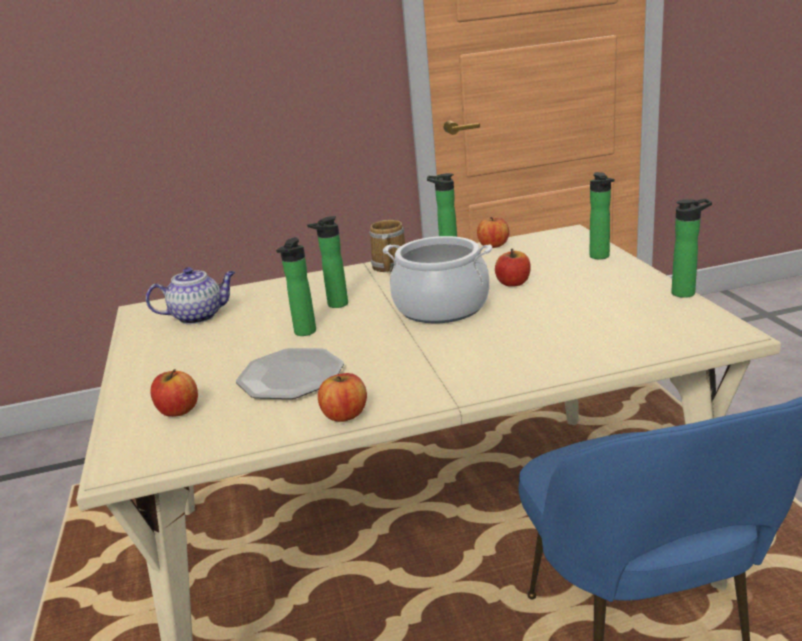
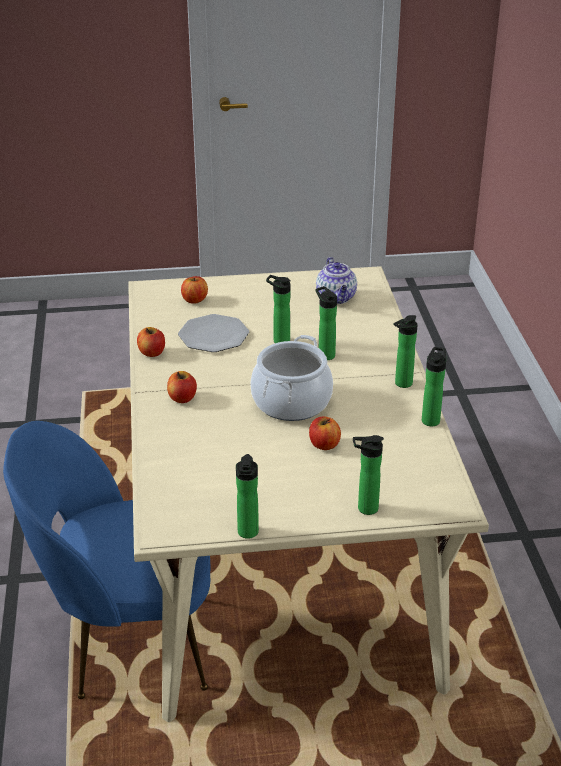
camera: 95 degrees right, 10 degrees up
(388, 267) = (401, 384): mug -> bottle
(493, 245) = (433, 449): apple -> apple (182, 398)

